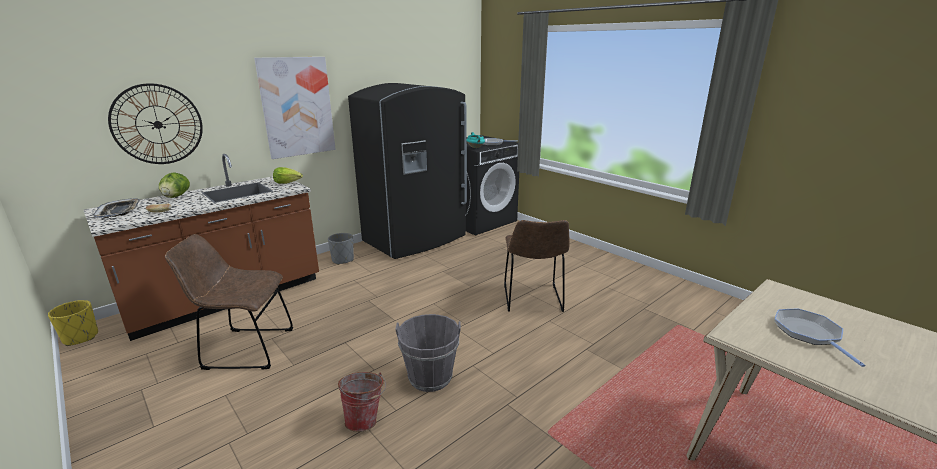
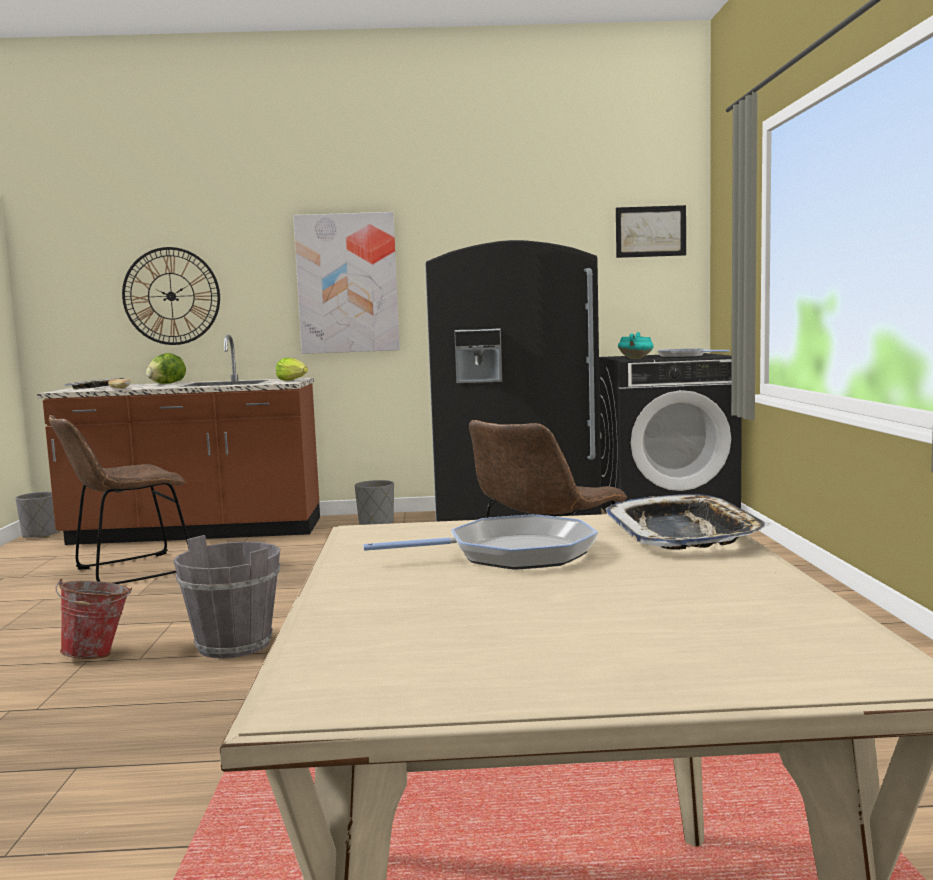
camera: 40 degrees right, 15 degrees down
(80, 337) = (41, 535): yellow planter -> grey planter
(244, 349) = (127, 572): brown chair -> brown chair turned 75 degrees counterclockwise
(457, 70) = (650, 231): none -> picture
(808, 300) = (683, 534): none -> tray
(809, 333) = (512, 554): frying pan -> frying pan turned 45 degrees clockwise

